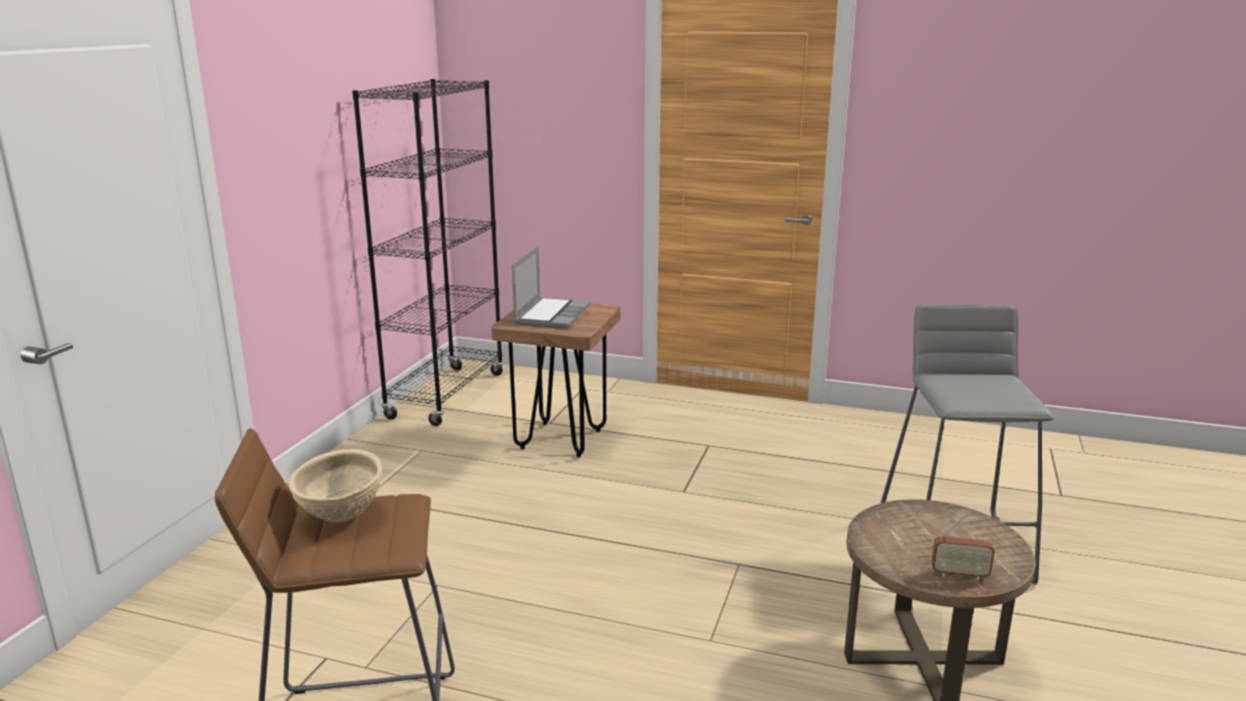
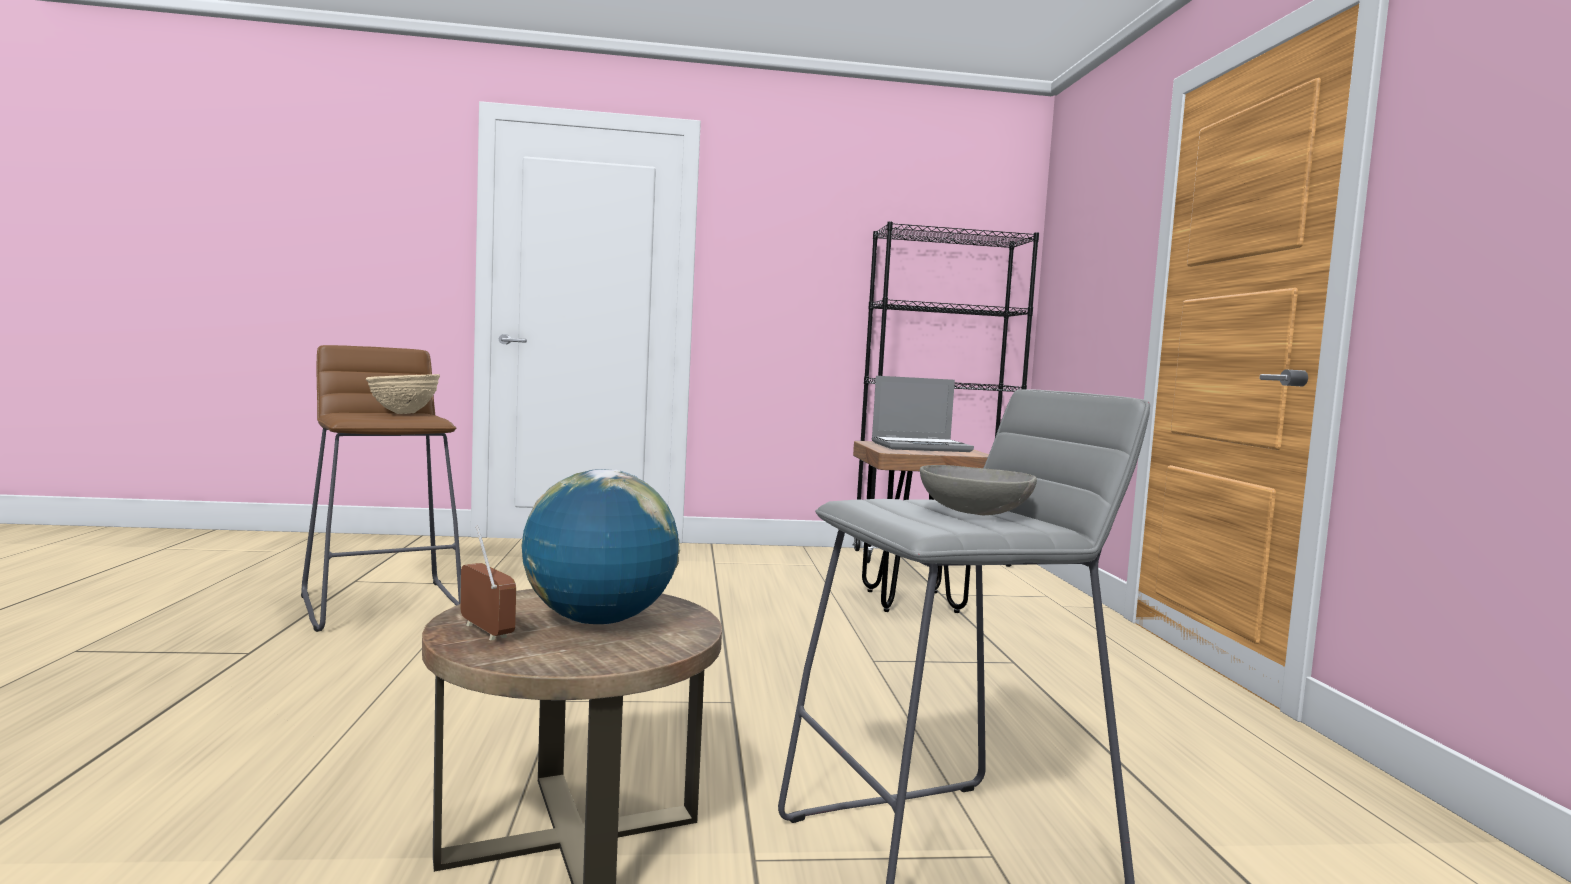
camera: 65 degrees right, 15 degrees down
(935, 536) = (599, 621): none -> globe
(959, 574) = (485, 631): radio -> radio turned 150 degrees clockwise
(982, 384) = (973, 513): none -> grey bowl

